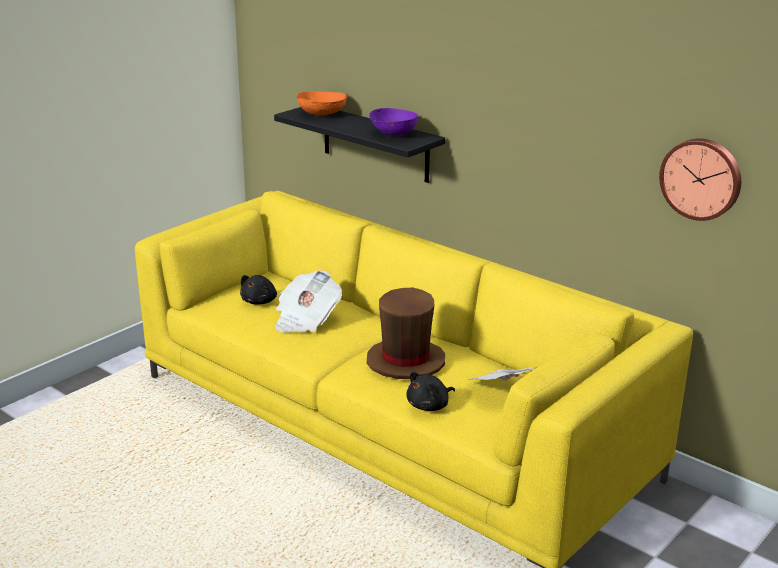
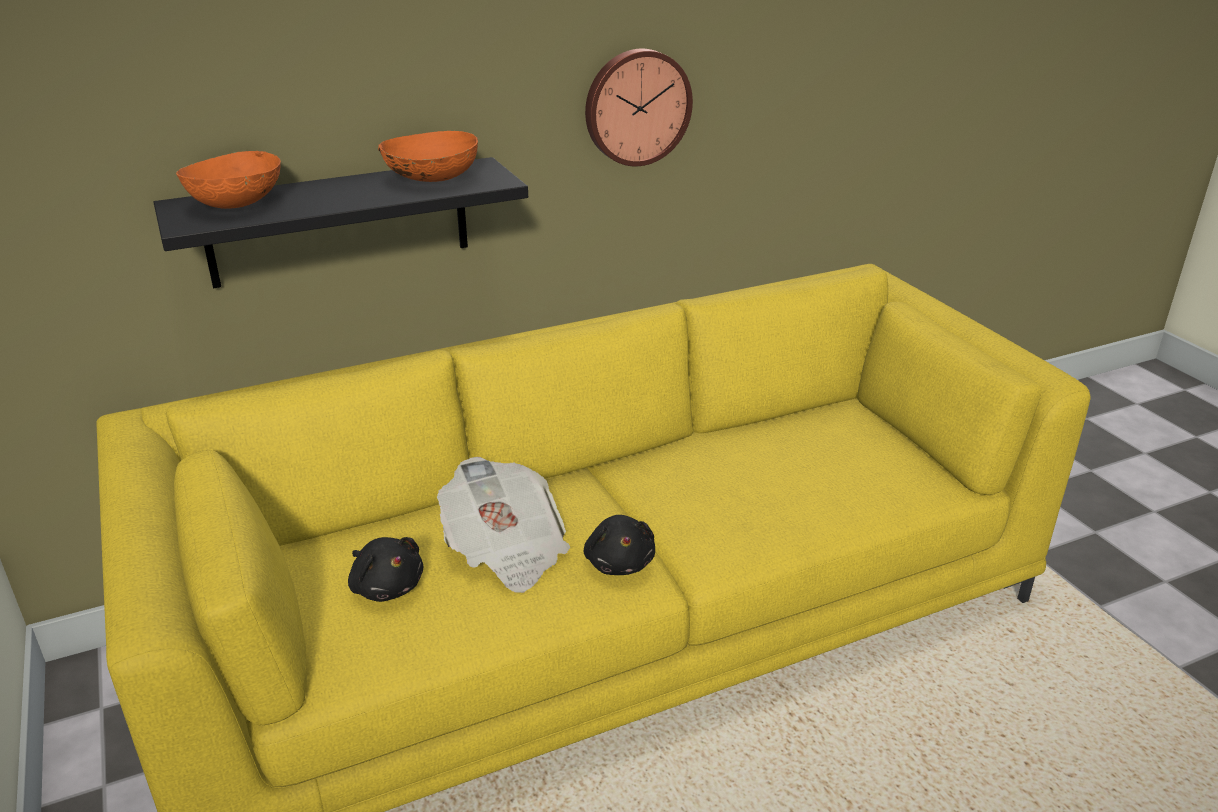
camera: 65 degrees left, 5 degrees up
(392, 134) = (431, 180): purple bowl -> orange bowl
(405, 361) = (714, 491): brown hat -> none
(429, 406) = (848, 506): black plush toy -> black plush toy (619, 562)
(503, 391) = (836, 439): newspaper -> none
(701, 178) = (872, 77): wall clock -> wall clock (636, 107)

